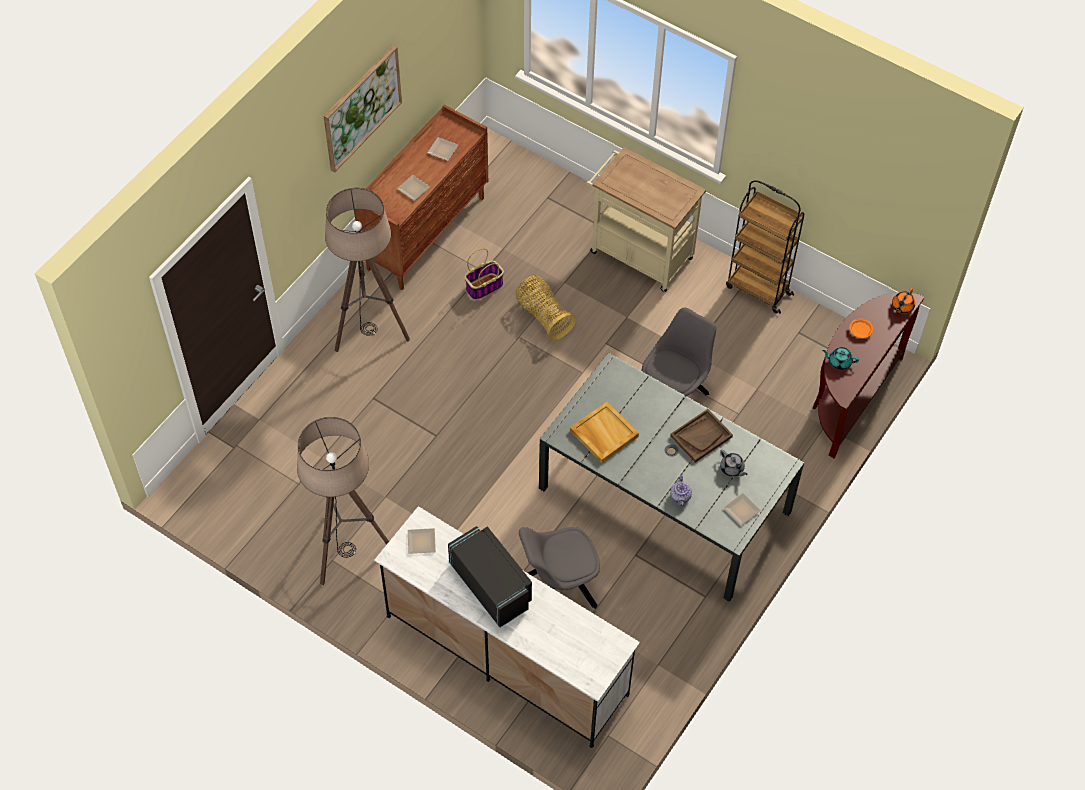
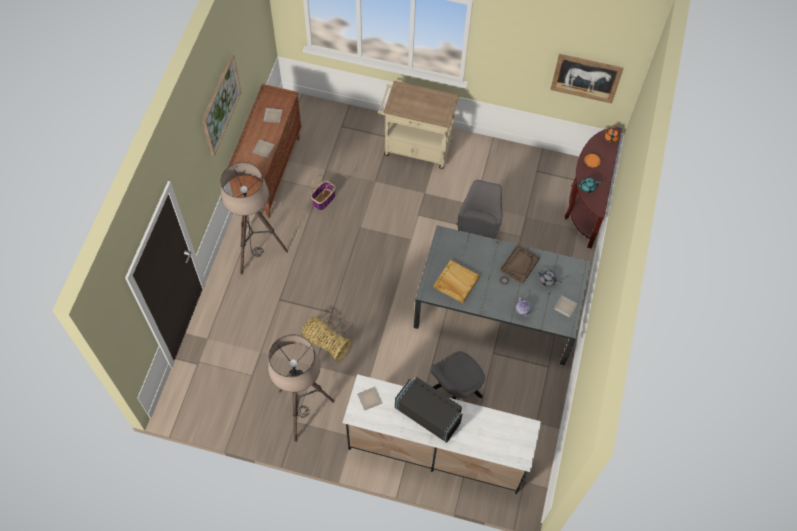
camera: 20 degrees left, 5 degrees up
(544, 315) = (370, 208): basket -> basket (325, 342)
(758, 290) = (500, 150): brown cart -> none
(878, 207) = (586, 78): none -> picture

